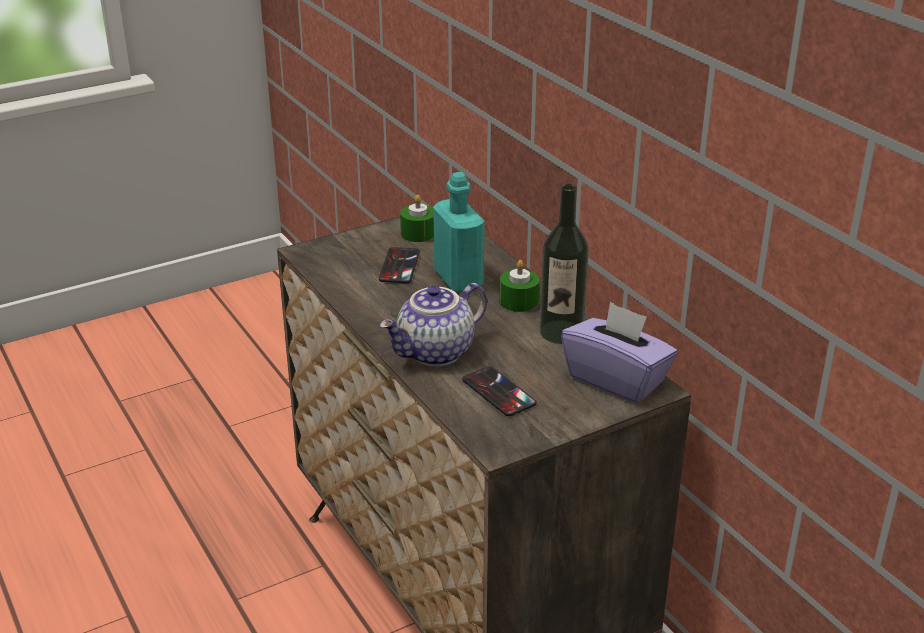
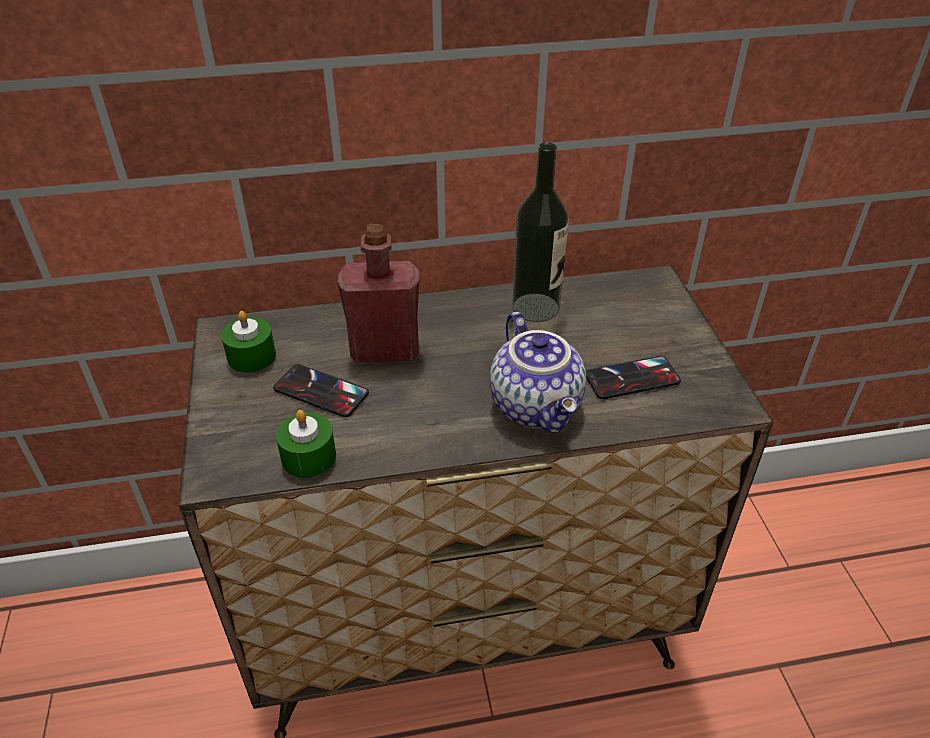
camera: 70 degrees left, 10 degrees up
(458, 279) = (385, 350): turquoise bottle -> red bottle
(519, 301) = (460, 319): green candle -> green candle (308, 457)
(616, 380) = (635, 297): purple tissue box -> none

